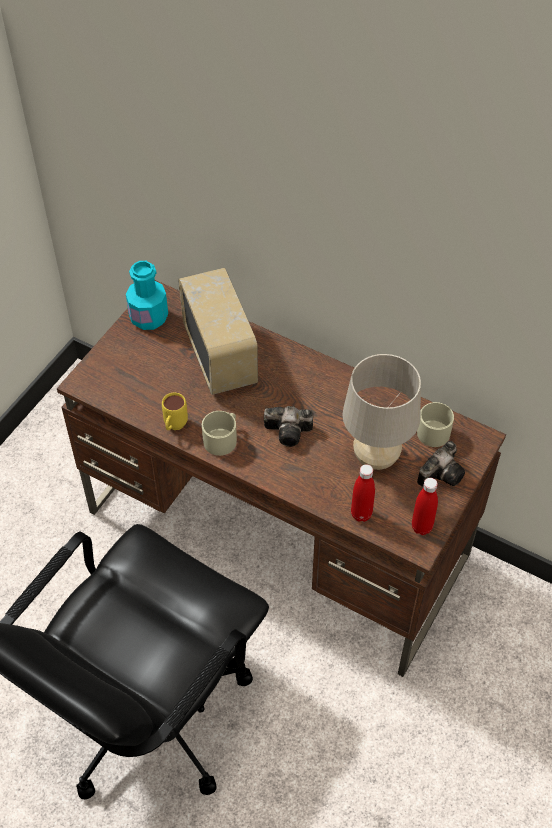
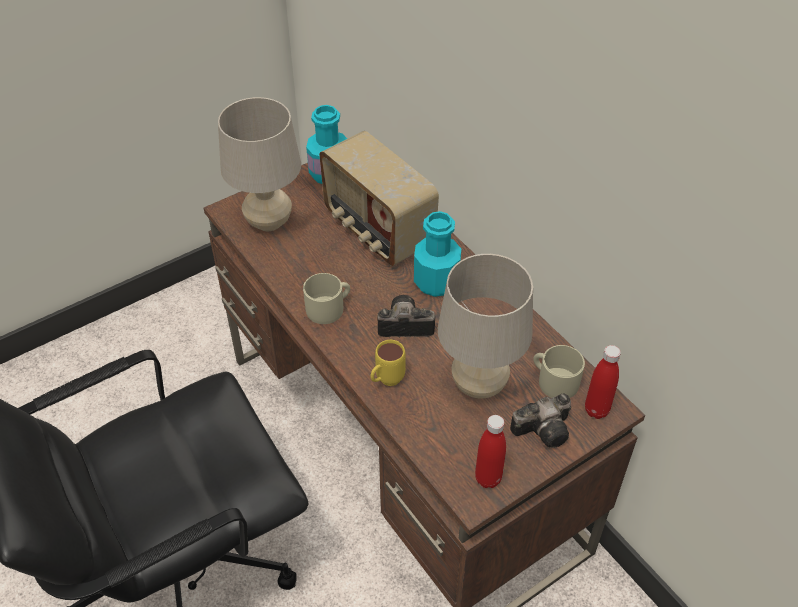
camera: 25 degrees right, 5 degrees down
(124, 381) = (269, 222): none -> beige table lamp
(174, 427) = (288, 280): yellow mug -> yellow mug (386, 381)
(221, 356) = (377, 230): radio -> radio turned 135 degrees clockwise
(290, 432) = (402, 326): camera -> camera turned 150 degrees clockwise
(295, 384) = (436, 282): none -> turquoise bottle
(361, 514) = (428, 438): red bottle -> red bottle (596, 410)

